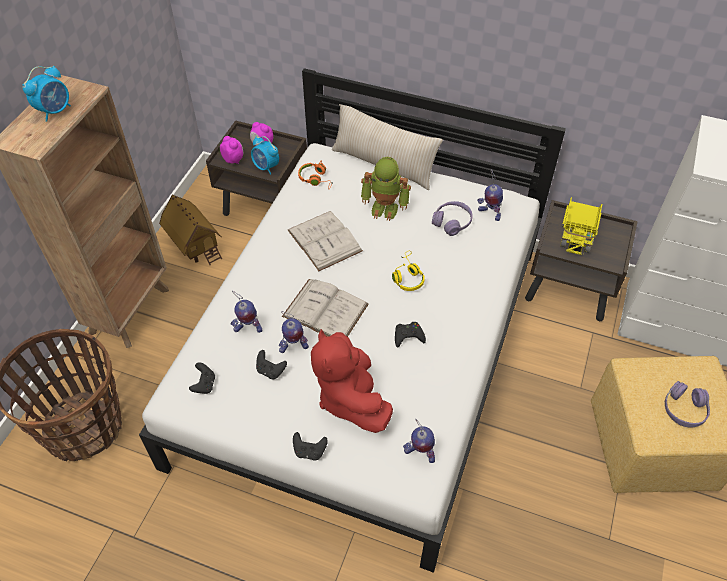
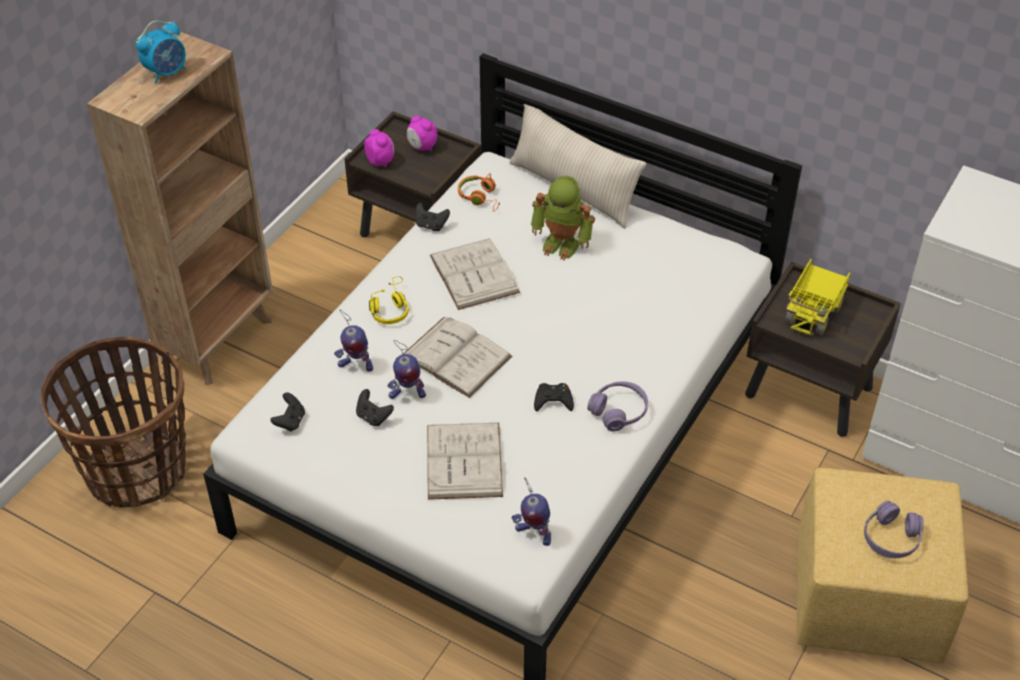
camera: 10 degrees right, 5 degrees down
(195, 245) = (315, 270): toy house -> none
(266, 167) = (421, 176): alarm clock -> none
(309, 451) = (401, 512): black game controller -> black game controller (431, 225)
(350, 398) = (464, 460): red plush toy -> white book
(407, 276) = (569, 330): yellow headphones -> yellow headphones (390, 308)
(452, 222) = (644, 272): purple headphones -> purple headphones (618, 411)
(489, 213) = (697, 267): toy robot -> none

